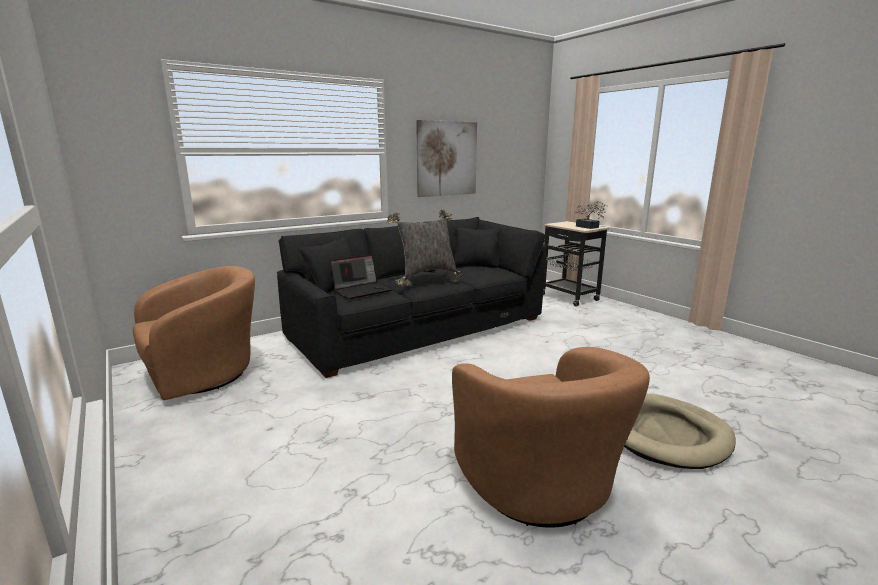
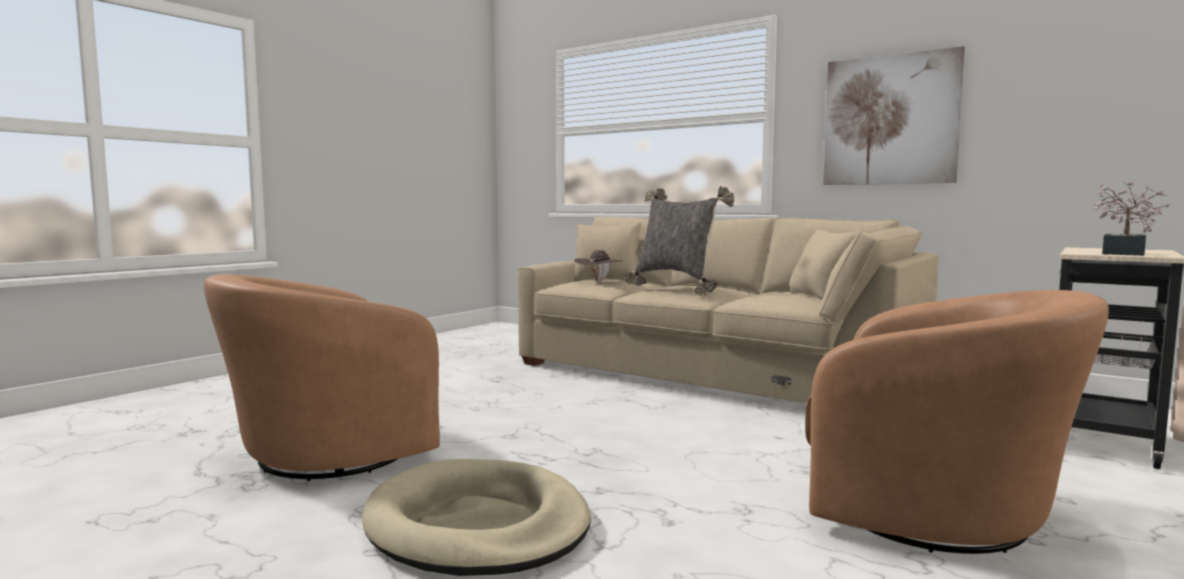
camera: 70 degrees right, 10 degrees down
(205, 375) = (500, 338): brown armchair -> brown armchair (933, 514)
(362, 290) = (599, 281): laptop -> brown hat
(420, 329) = (711, 374): black sofa -> beige sofa

